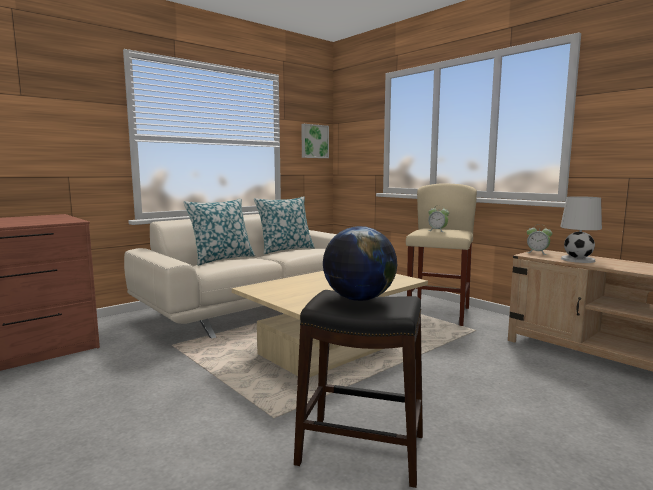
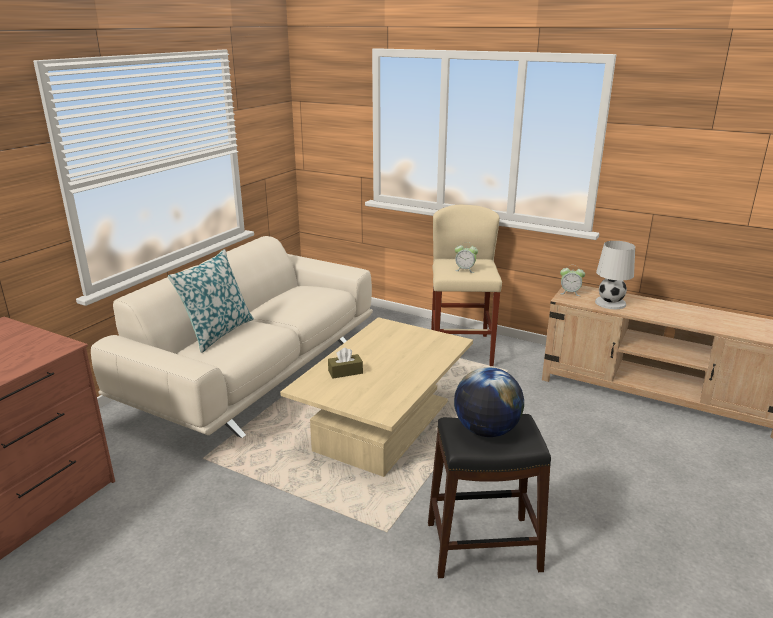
camera: 20 degrees left, 15 degrees up
(285, 249) = (275, 296): pillow -> none
(295, 284) = (345, 372): none -> brown tissue box
(314, 141) = (273, 131): picture -> none

